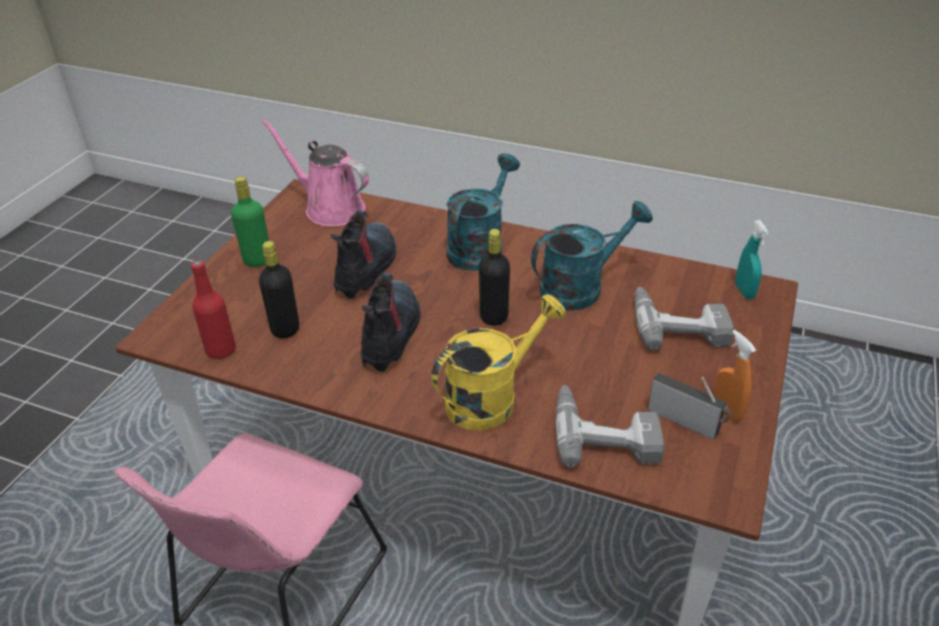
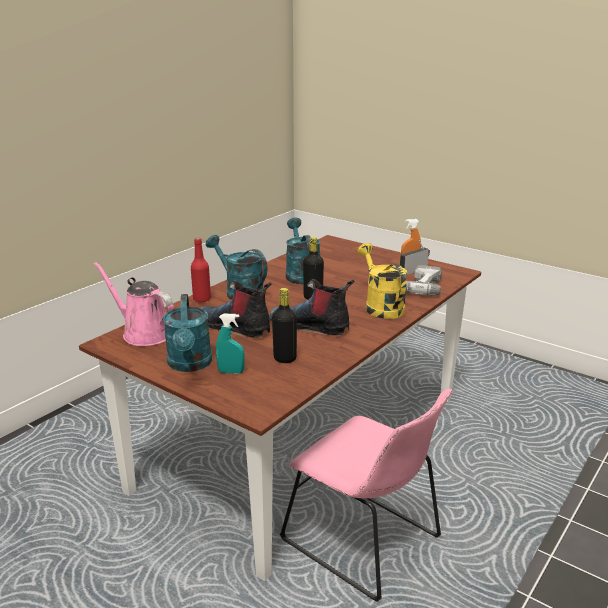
camera: 75 degrees left, 15 degrees down
(221, 350) = (294, 383): red bottle -> red bottle (202, 299)
(257, 260) = (190, 365): green bottle -> turquoise watering can
(330, 208) = (143, 333): pink watering can -> pink watering can turned 75 degrees clockwise
(677, 324) = (345, 260): power drill -> none
(744, 291) = (328, 244): turquoise spray bottle -> turquoise spray bottle (231, 372)

